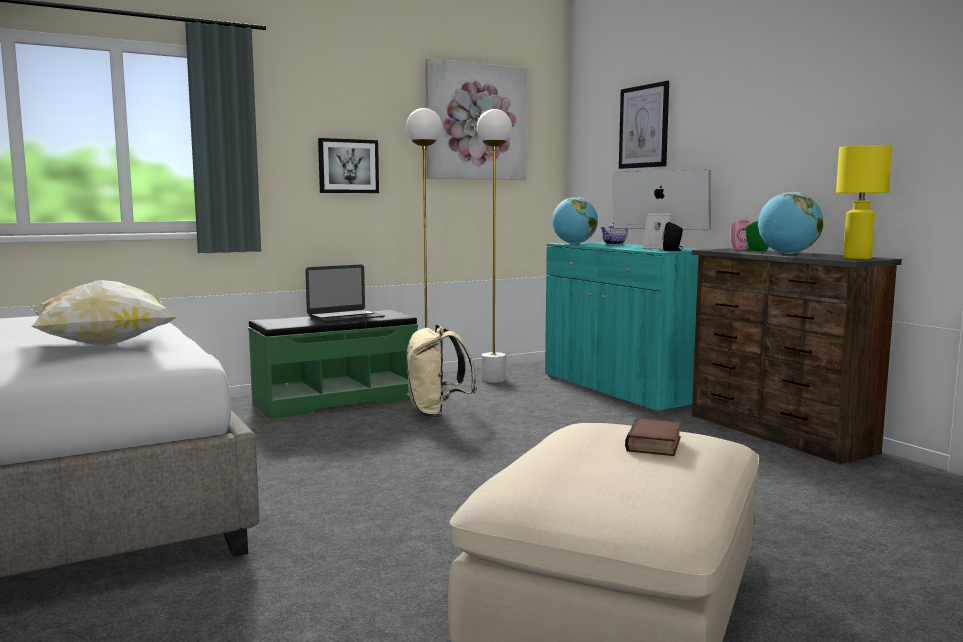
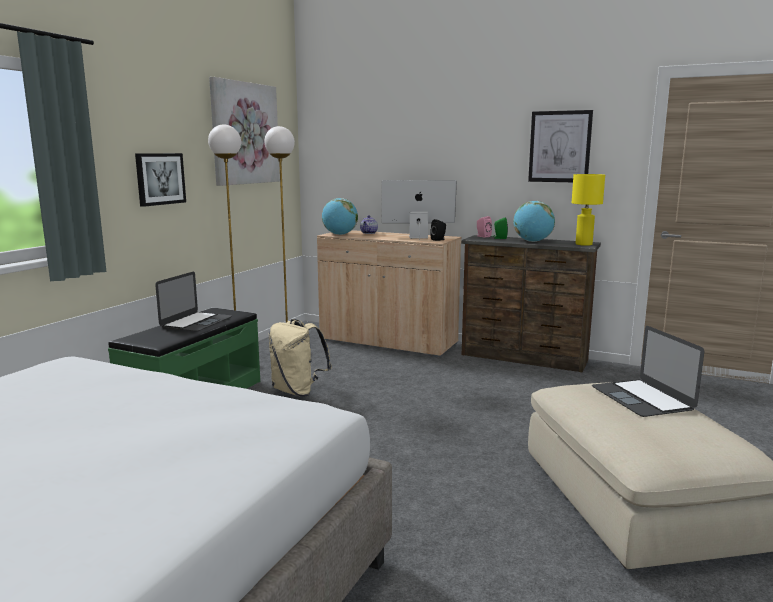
camera: 35 degrees left, 5 degrees up
(105, 345) = (213, 417): pillow -> none
(622, 389) = (388, 341): turquoise cabinet -> beige cabinet
(644, 126) = (383, 142): picture -> picture (559, 146)
(656, 444) = (642, 398): book -> laptop

